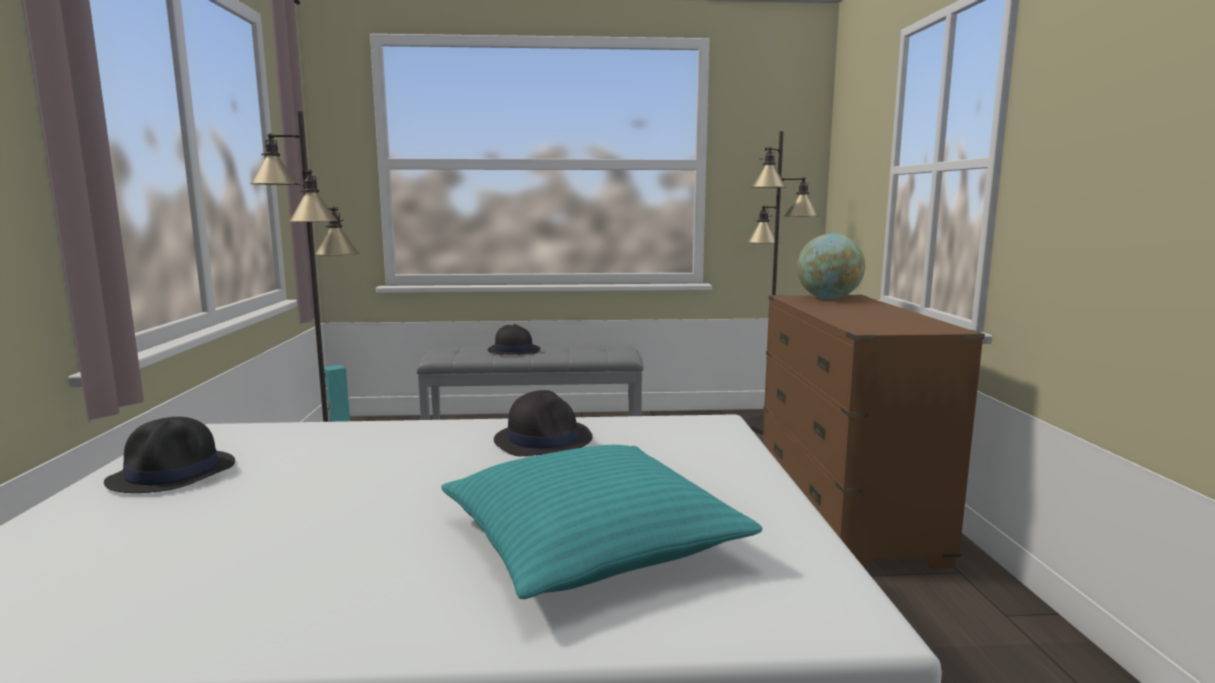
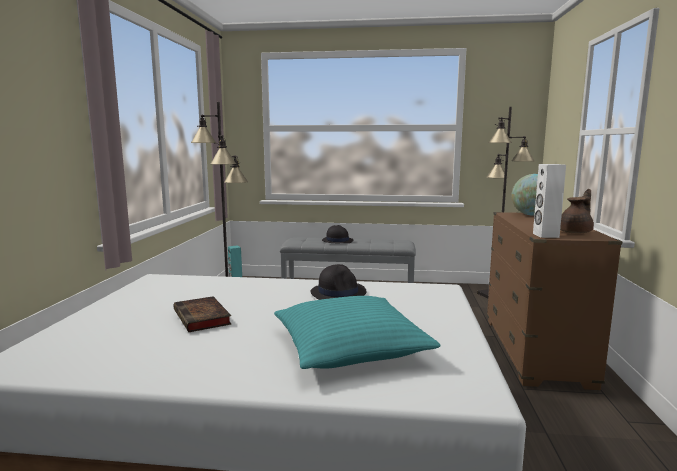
camera: 10 degrees right, 0 degrees up
(174, 473) = (144, 298): black hat -> none
(298, 506) = (203, 318): none -> book
(868, 328) = (545, 235): none -> white speaker
(910, 322) = (576, 232): none -> brown teapot

